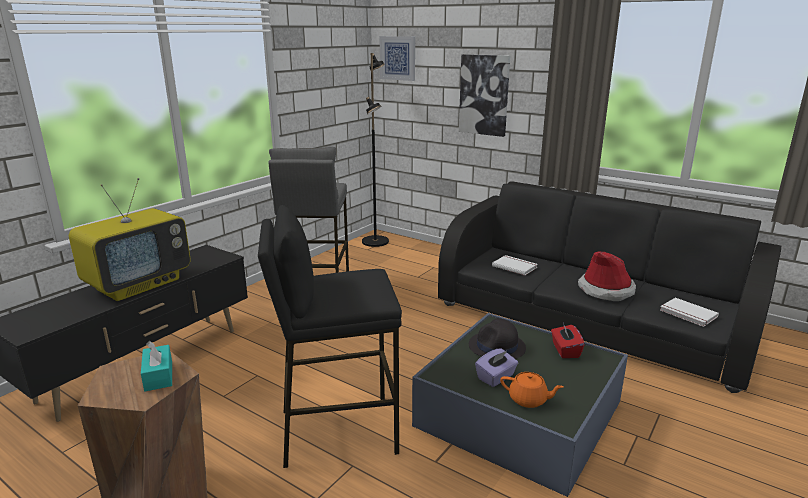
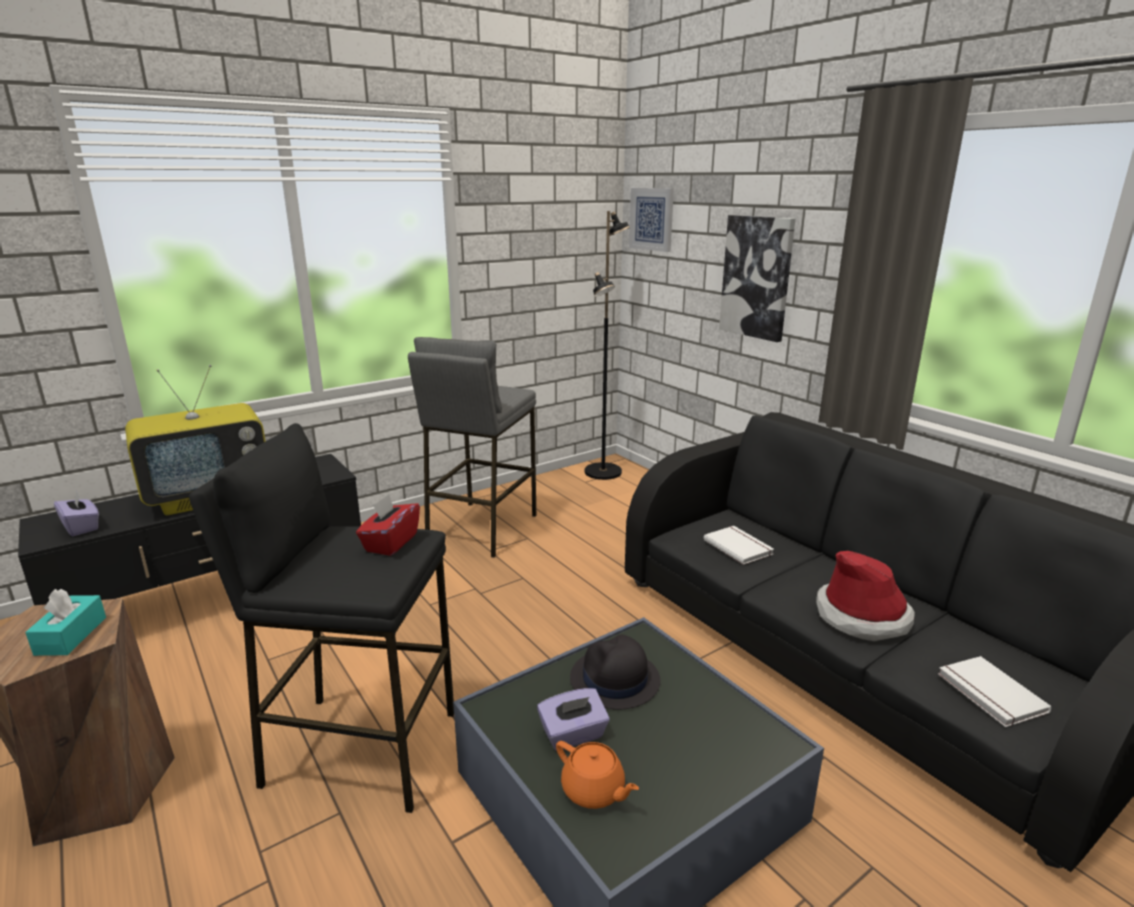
camera: 20 degrees right, 0 degrees up
(50, 319) = (81, 527): none -> purple tissue box
(565, 350) = (719, 713): red tissue box -> red tissue box (390, 543)

